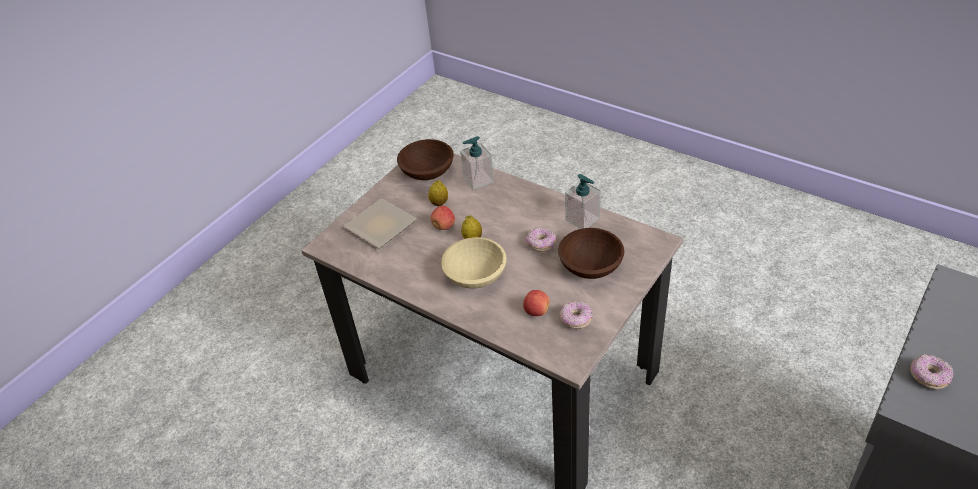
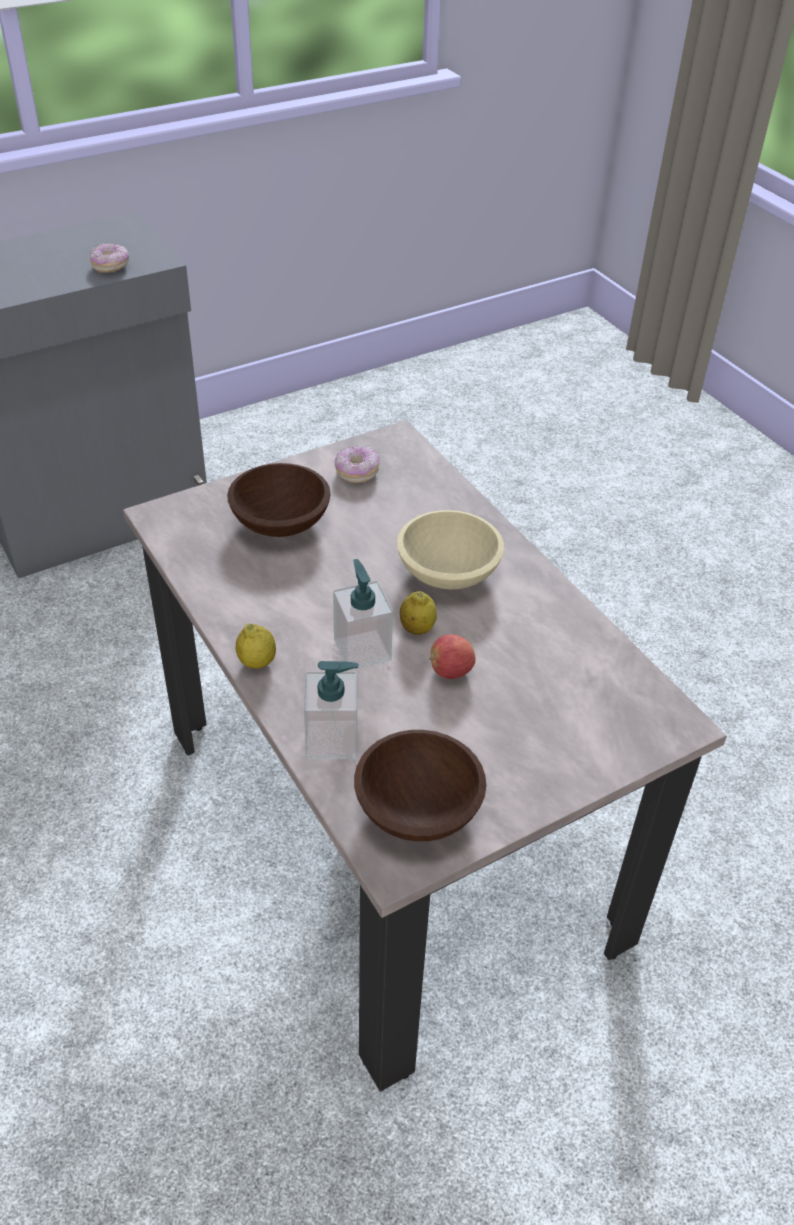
camera: 160 degrees left, 0 degrees up
(380, 228) = (565, 716): plate -> none
(439, 203) = (434, 721): lemon -> lemon (257, 662)
(536, 311) = (397, 498): apple -> none
(541, 244) = (320, 577): donut -> none
(582, 219) = (226, 588): soap dispenser -> soap dispenser (362, 649)

